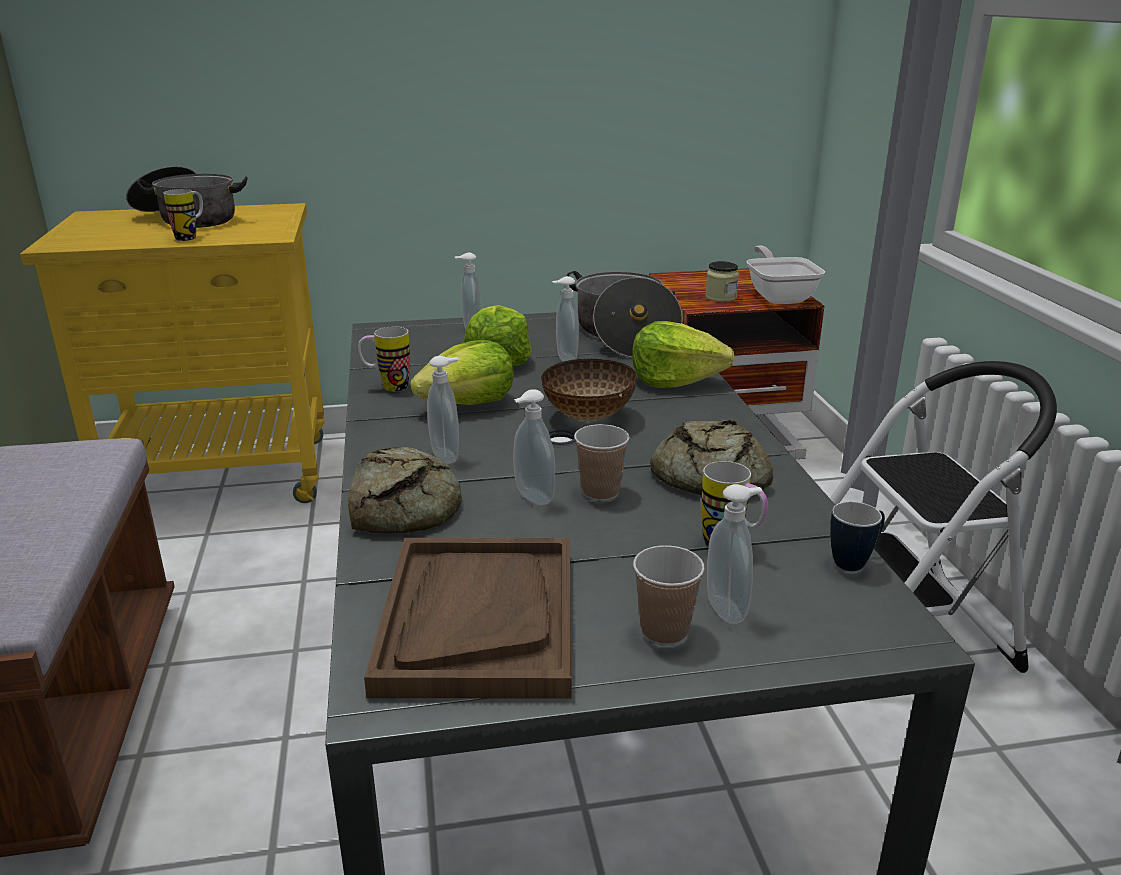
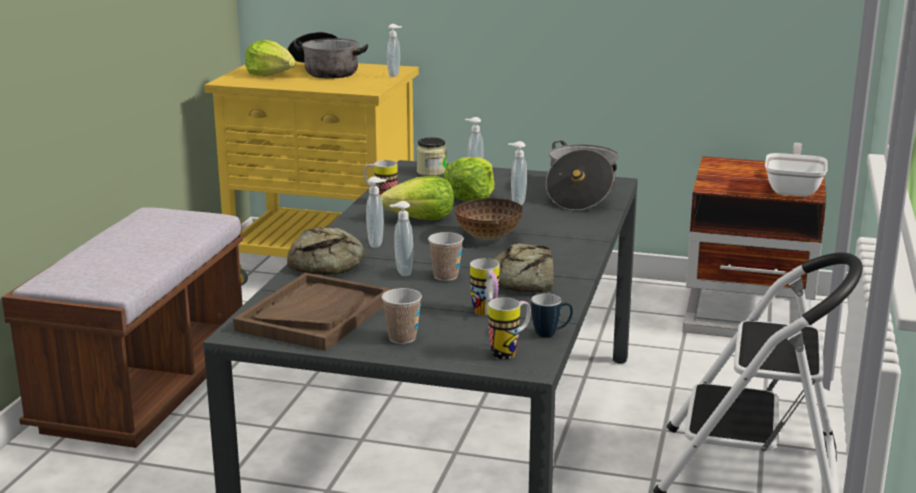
camera: 25 degrees right, 5 degrees down
(191, 237) = (315, 85): mug -> mug (510, 352)
(675, 380) = (576, 227): lettuce -> lettuce (270, 74)
(720, 297) = (739, 183): jar -> jar (431, 172)
(729, 609) = (448, 337): soap dispenser -> soap dispenser (395, 75)

